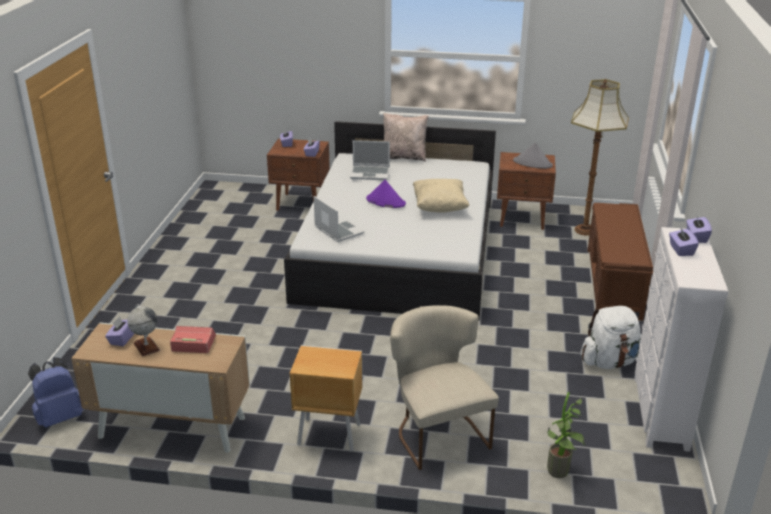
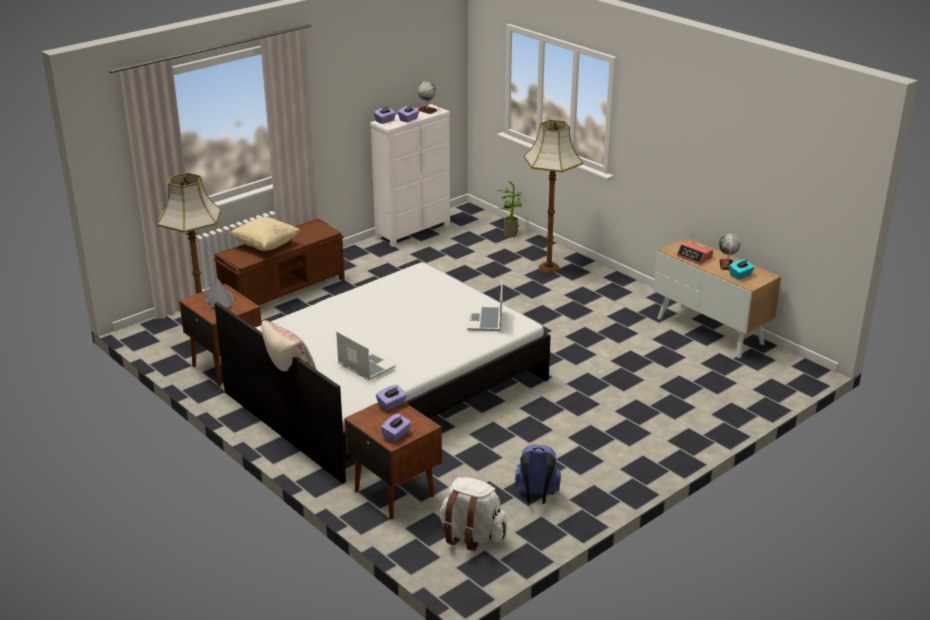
camera: 140 degrees left, 0 degrees up
(60, 417) = (787, 366): blue backpack -> blue backpack (536, 497)
(122, 339) = (740, 275): purple tissue box -> turquoise tissue box
(327, 434) = (613, 291): brown nightstand -> none
(385, 201) = (404, 330): purple hat -> none
(437, 432) = (548, 268): beige chair -> floor lamp
(439, 207) = (369, 308): beige pillow -> beige pillow (266, 245)
(609, 361) = (390, 257): white backpack -> white backpack (471, 536)
(701, 274) = (427, 110): none -> globe

